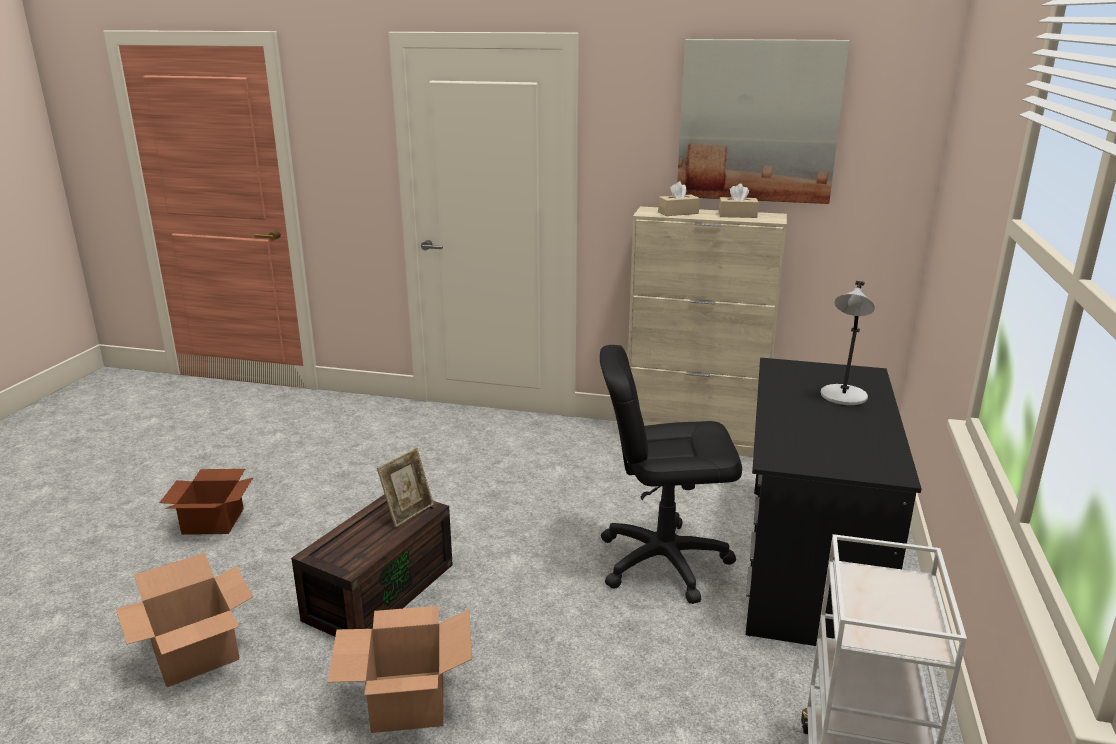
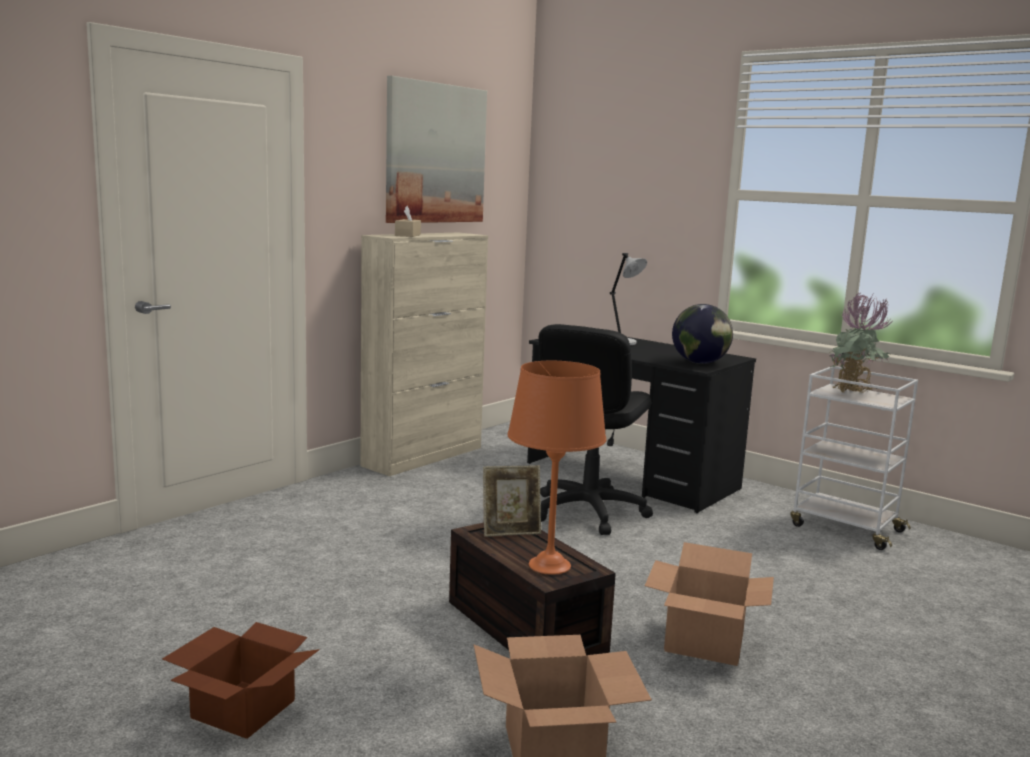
camera: 65 degrees left, 10 degrees down
(345, 547) = (550, 565): none -> orange table lamp
(408, 512) = (510, 531): picture frame -> picture frame turned 105 degrees clockwise
(737, 215) = (444, 234): beige tissue box -> none
(808, 456) = (700, 363): none -> globe
(883, 600) = (854, 394): none -> potted plant

